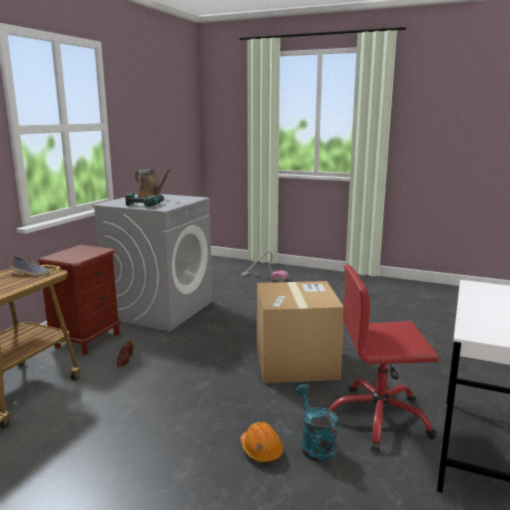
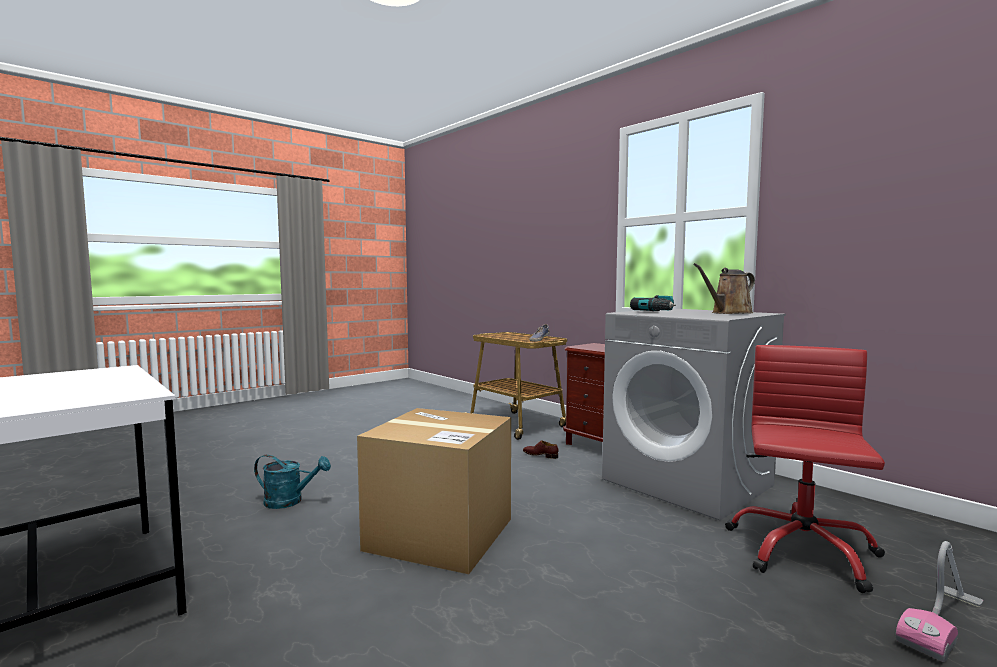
camera: 115 degrees right, 10 degrees down
(261, 450) = (323, 481): orange hard hat -> none
(378, 418) = (260, 545): red office chair -> red office chair (801, 551)

